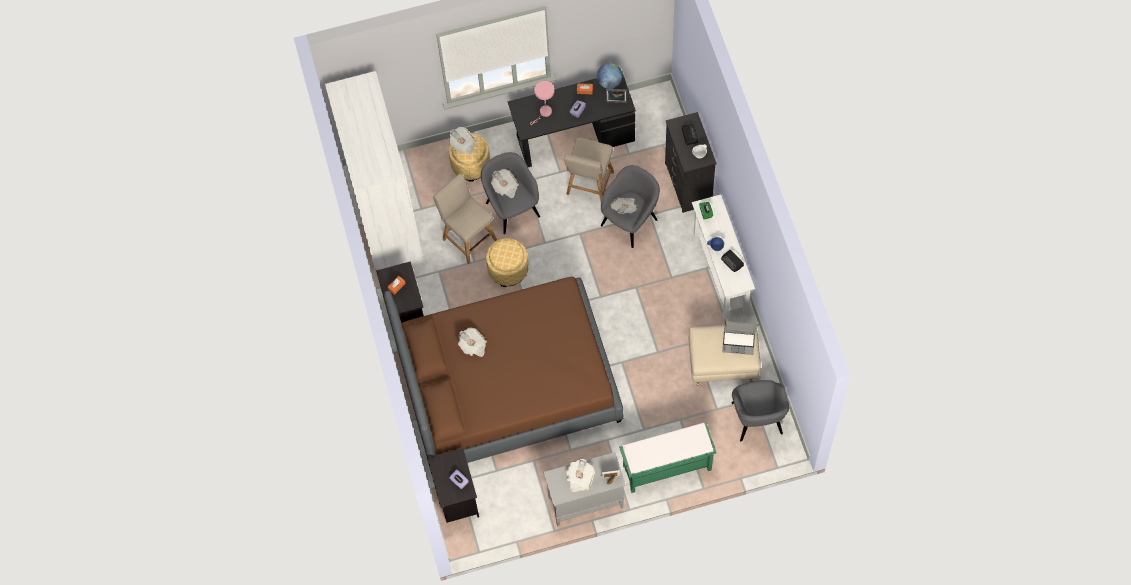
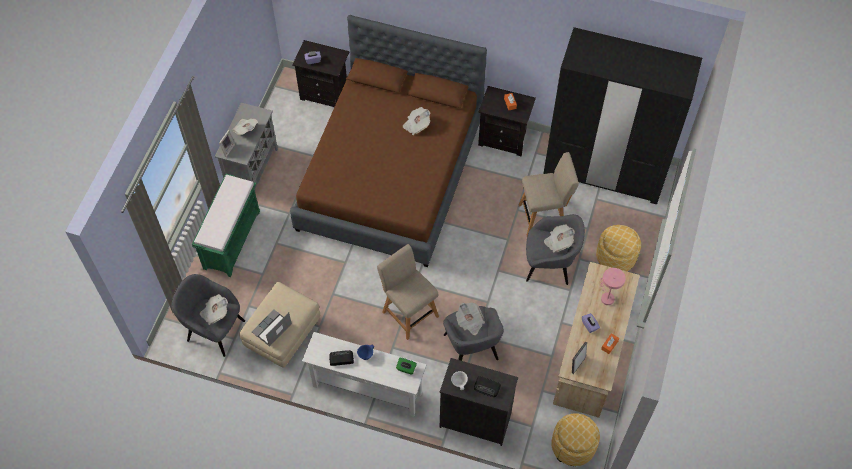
camera: 120 degrees right, 5 degrees down
(386, 217) = (604, 170): white wardrobe -> black wardrobe
(463, 145) = (626, 237): newspaper -> newspaper (215, 313)
(508, 270) = (492, 229): ottoman -> ottoman (573, 446)
(572, 137) = (591, 354): black desk -> beige desk
(589, 185) = (531, 337): beige chair -> beige chair (408, 312)
(609, 82) = (604, 372): globe -> none

